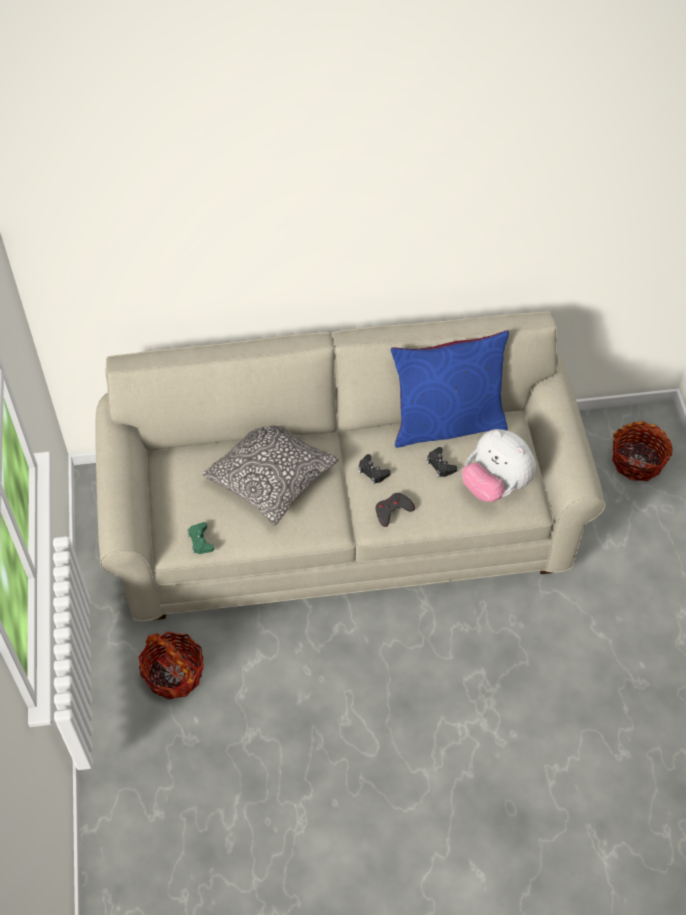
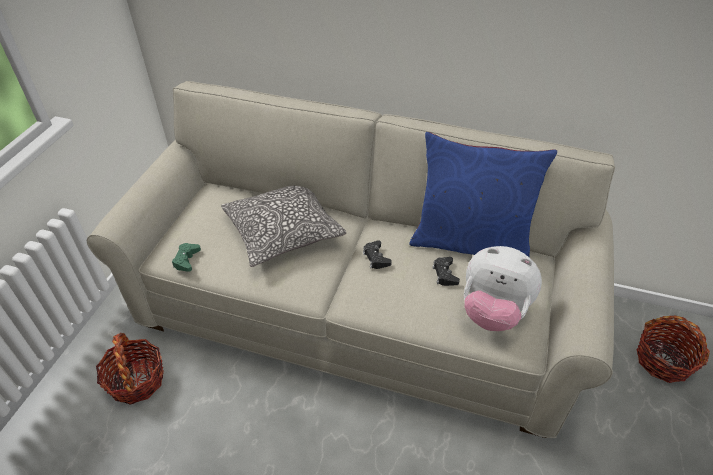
camera: 25 degrees right, 10 degrees down
(393, 511) = (375, 298): grey game controller -> none
(495, 485) = (493, 312): plush toy -> plush toy turned 45 degrees counterclockwise

